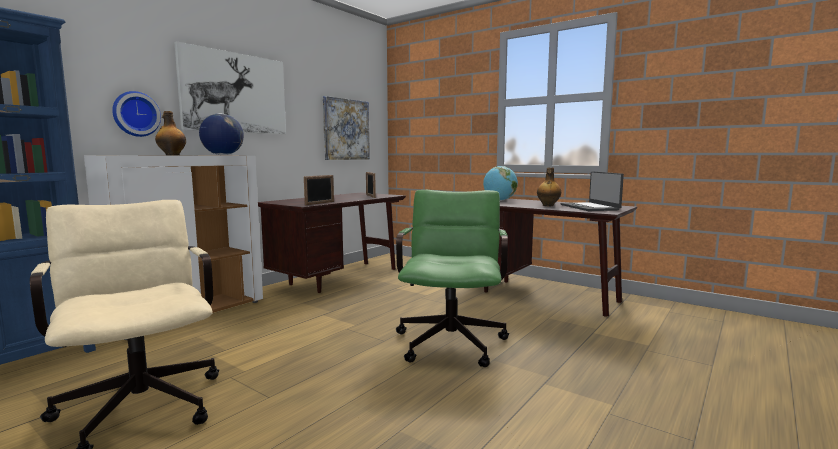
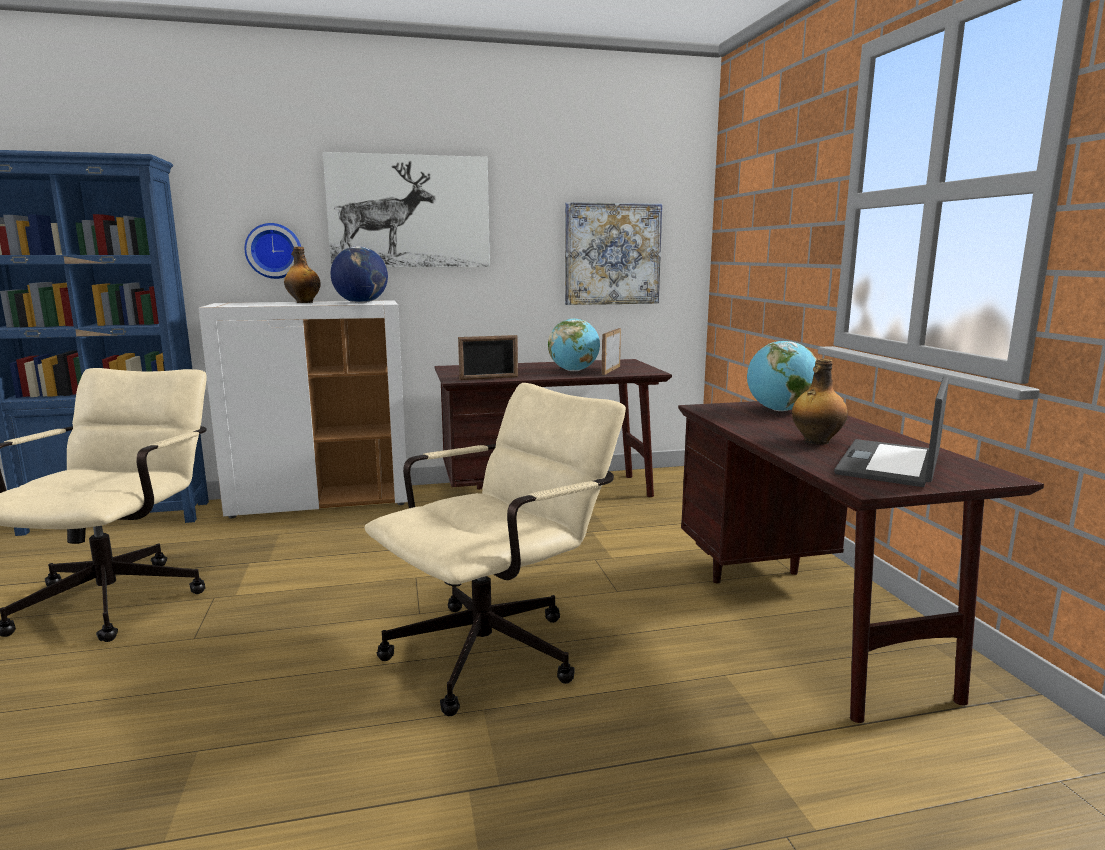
camera: 40 degrees right, 5 degrees up
(352, 197) = (574, 371): none -> globe
(452, 339) = (499, 648): green office chair -> beige office chair

